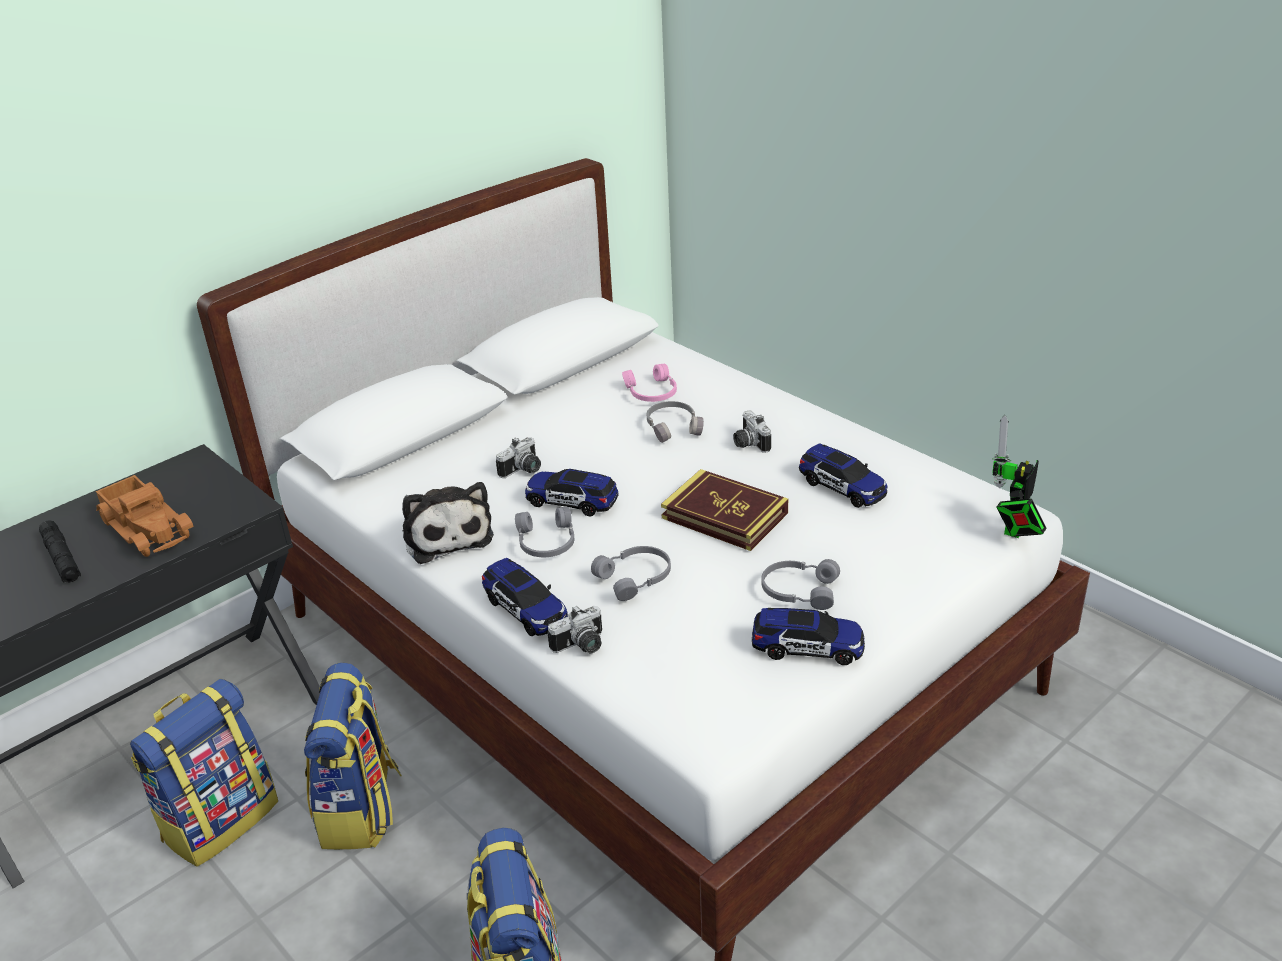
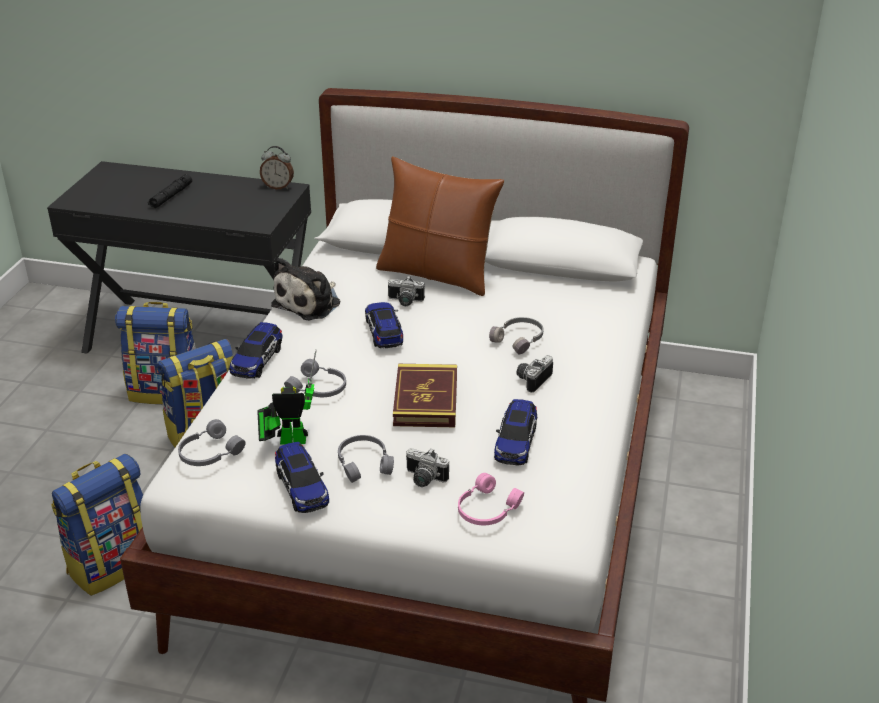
camera: 55 degrees right, 0 degrees up
(148, 526) = (217, 205): toy truck -> none
(175, 467) = (278, 187): none -> alarm clock
(495, 433) = (437, 274): none -> brown pillow
(546, 542) = (331, 341): grey headphones -> grey headphones (209, 453)
(581, 646) = (236, 395): camera -> camera (423, 479)
(651, 393) = (555, 314): pink headphones -> pink headphones (486, 509)
(1014, 531) = (539, 551): toy robot -> toy robot (288, 440)

